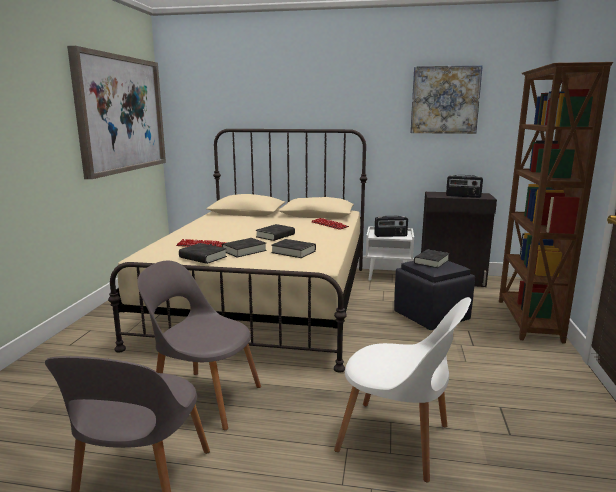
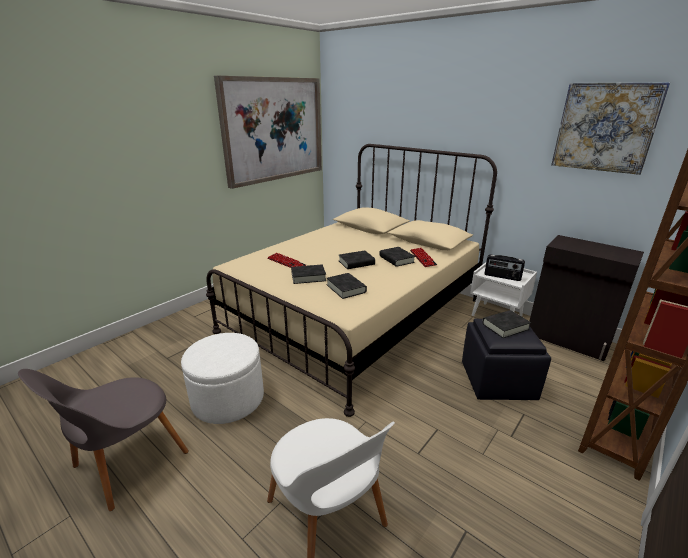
camera: 30 degrees right, 10 degrees up
(203, 257) = (267, 277): black book -> black book (396, 259)
(204, 398) = (228, 399): grey chair -> white ottoman
(463, 196) = (596, 252): radio -> none

